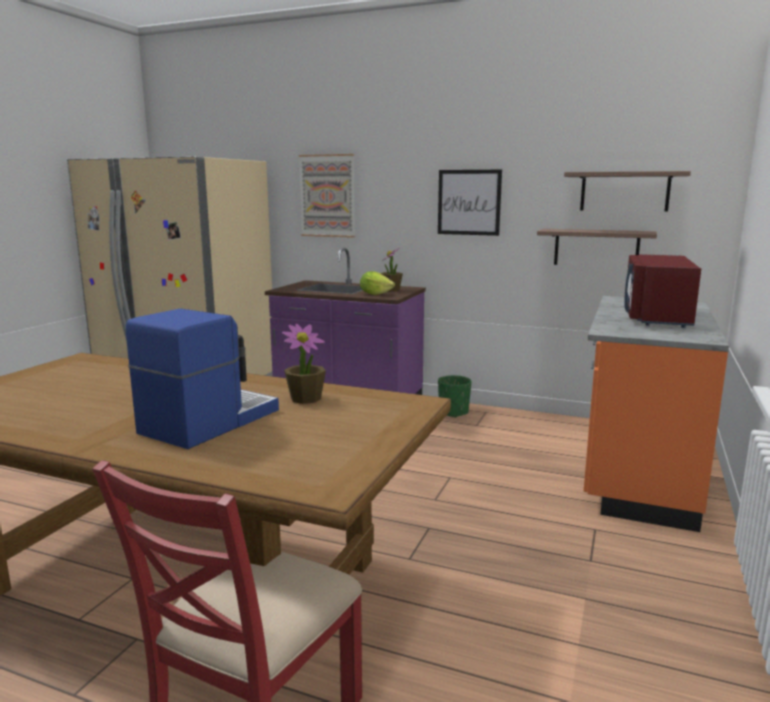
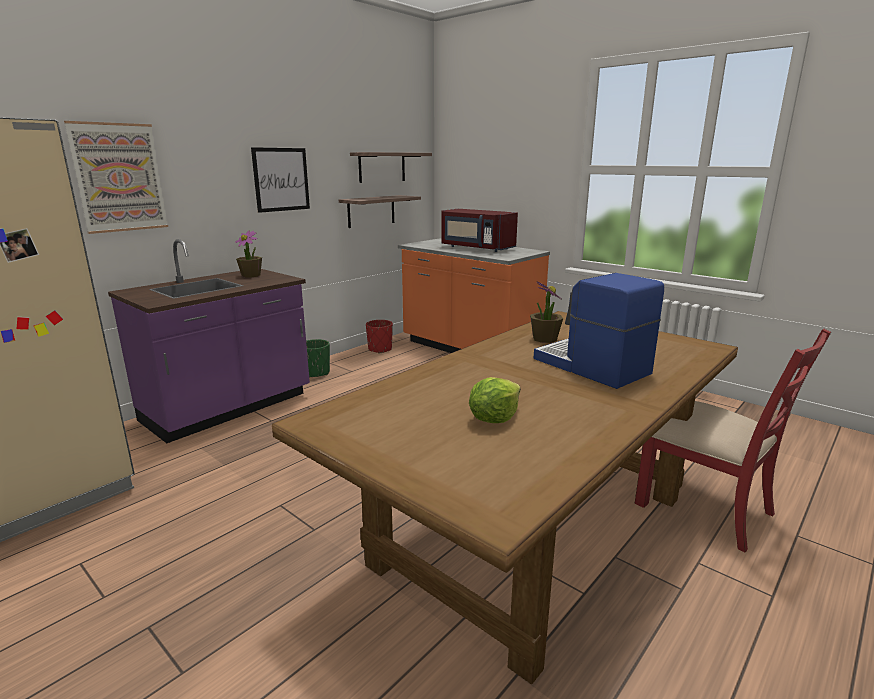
camera: 70 degrees left, 5 degrees up
(375, 294) = (263, 280): lettuce -> lettuce (494, 418)
(556, 424) = (380, 349): none -> red planter

